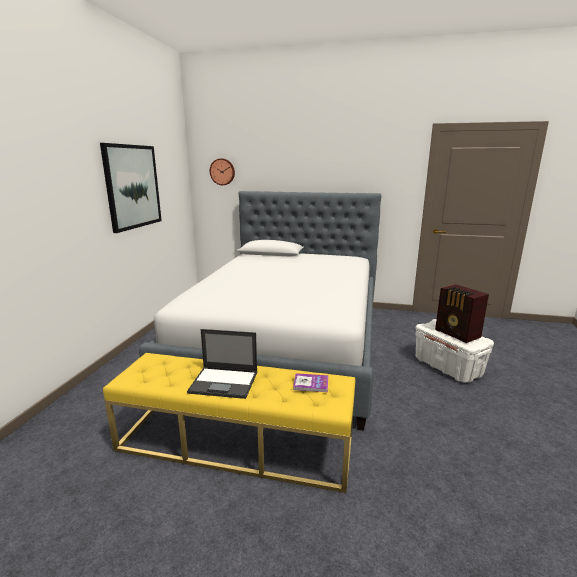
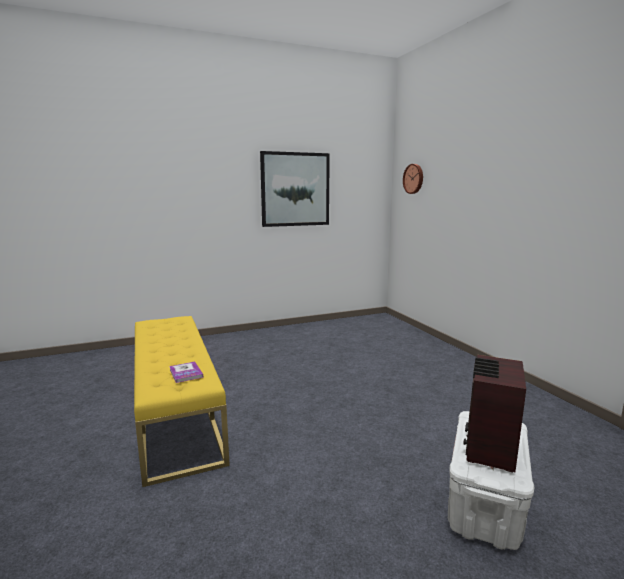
camera: 55 degrees right, 5 degrees down
(225, 382) = (163, 346): laptop -> none
(286, 344) = (359, 376): bed -> none

